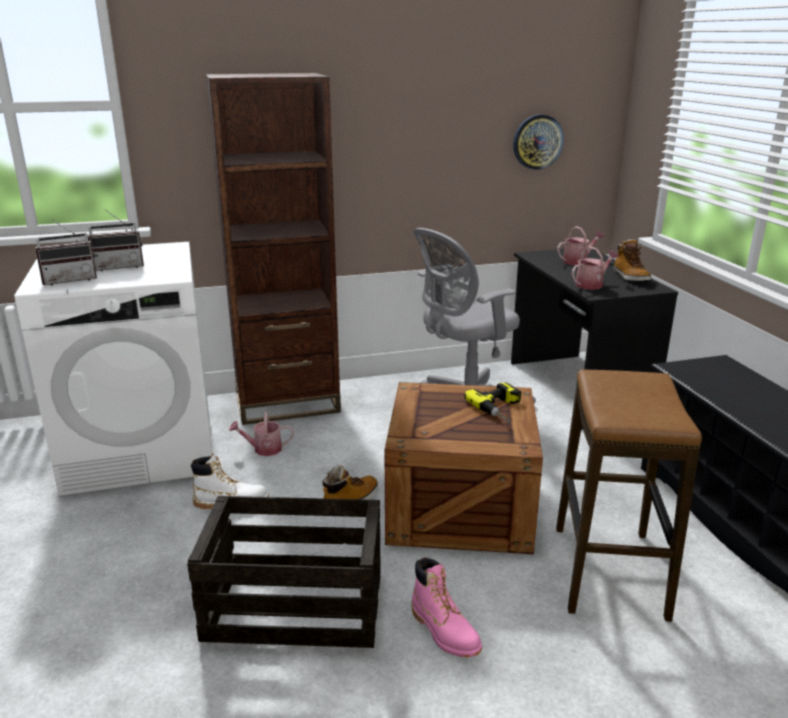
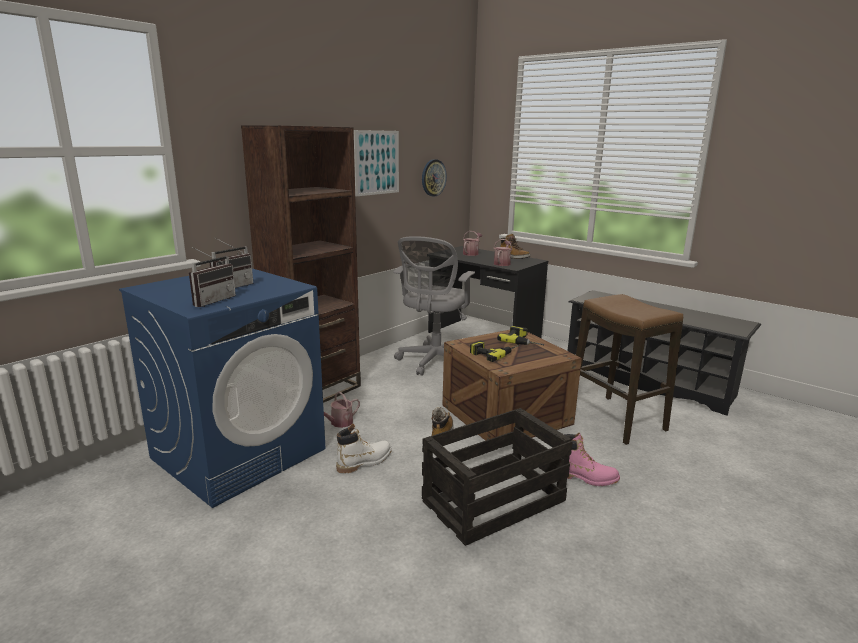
camera: 35 degrees left, 5 degrees down
(142, 449) = (240, 453): white washing machine -> blue washing machine
(426, 119) = (377, 162): none -> picture
(434, 414) = (494, 352): none -> power drill

